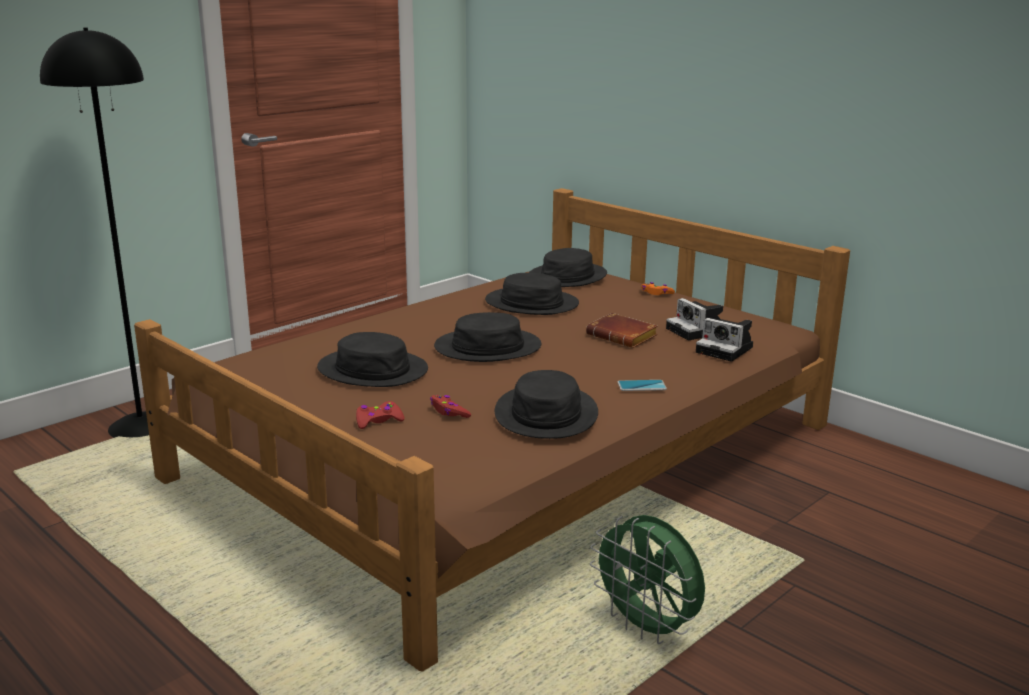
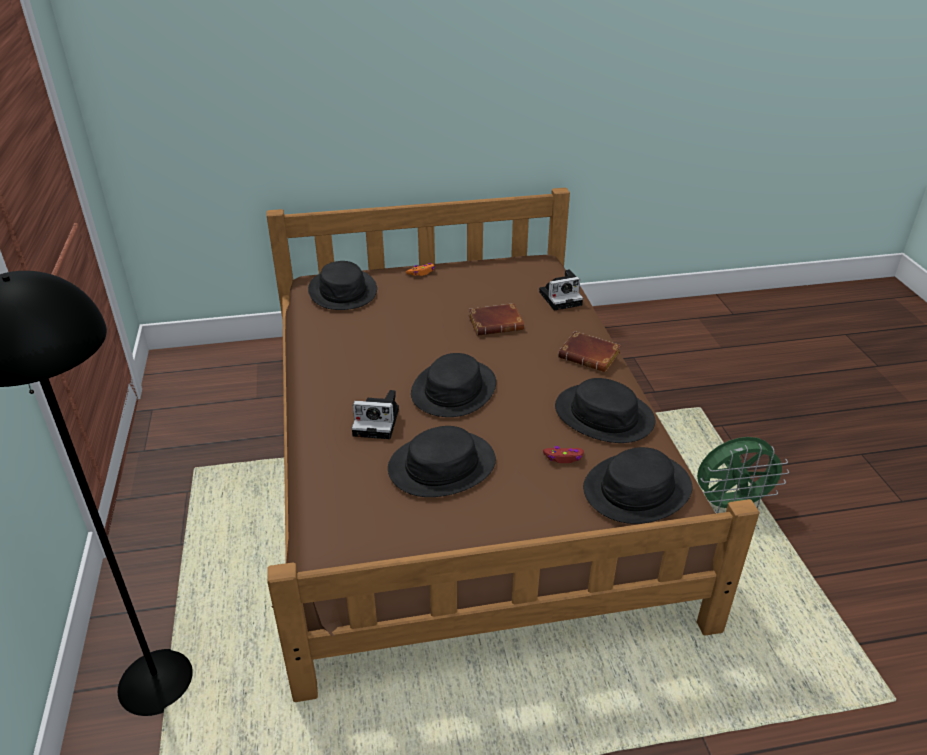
camera: 55 degrees left, 15 degrees up
(378, 421) = (550, 500): red game controller -> none
(531, 303) = (382, 331): black hat -> black hat (637, 489)
(641, 386) = (591, 356): phone -> brown book
(698, 331) = (518, 292): camera -> camera (378, 422)

